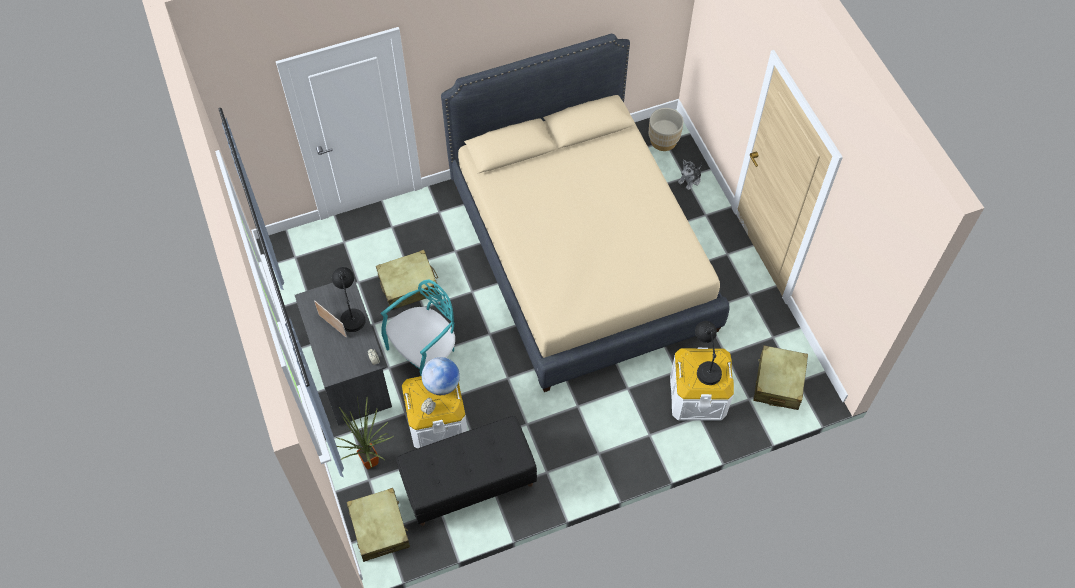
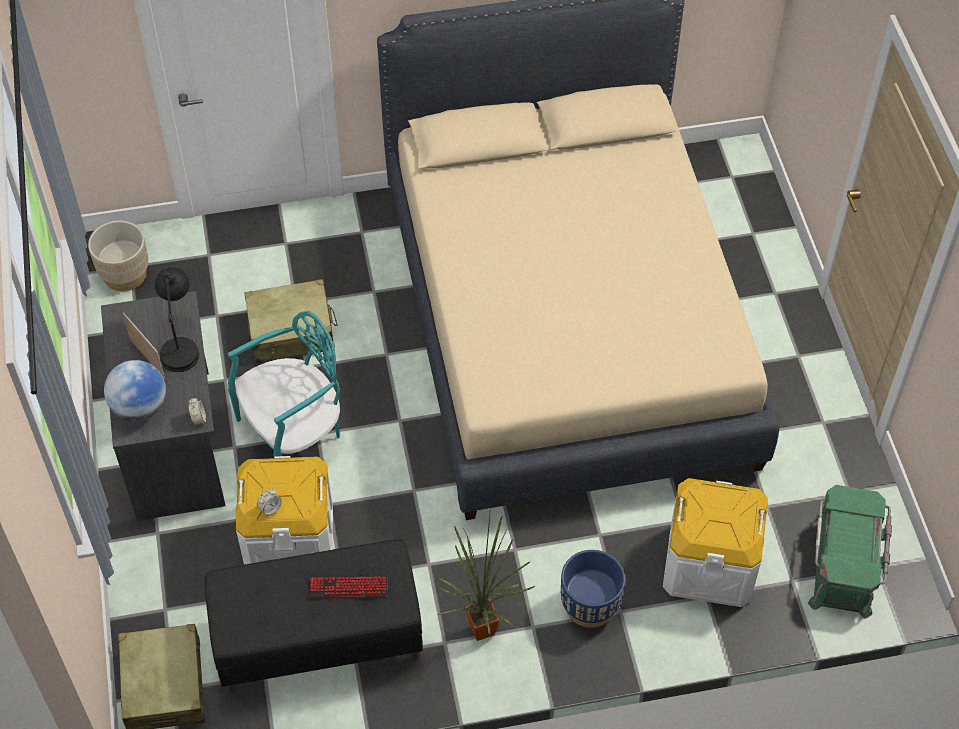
camera: 10 degrees right, 5 degrees down
(373, 461) = (177, 583): potted plant -> potted plant (486, 629)
(441, 384) = (299, 474): globe -> globe (139, 407)
(487, 452) = (348, 587): none -> keyboard
(630, 434) = (589, 605): none -> blue planter
(663, 140) = (729, 175): beige planter -> beige planter (125, 274)
(690, 179) = (760, 238): plush toy -> none
(705, 363) = (723, 506): black table lamp -> none
(778, 383) = (845, 563): beige suitcase -> green storage box

